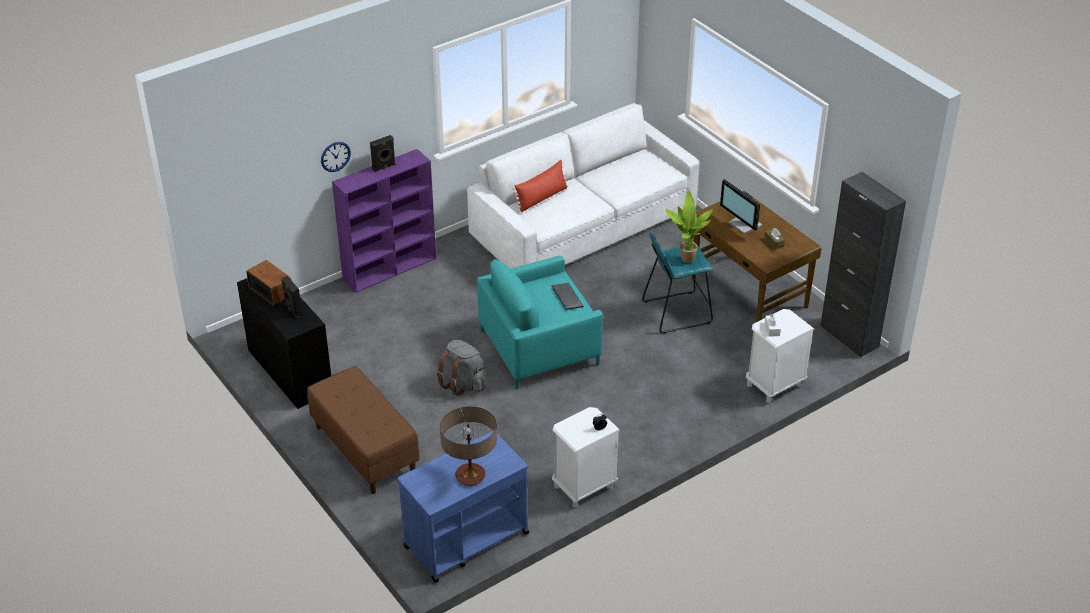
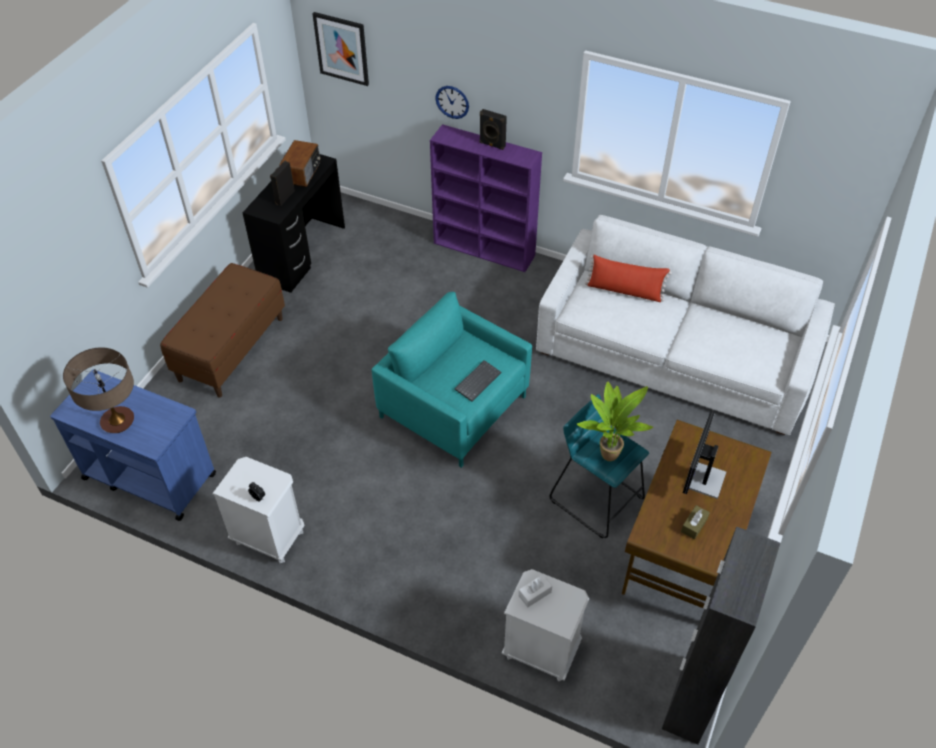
camera: 60 degrees right, 10 degrees up
(230, 173) = (342, 48): none -> picture
(463, 384) = (361, 374): grey backpack -> none

